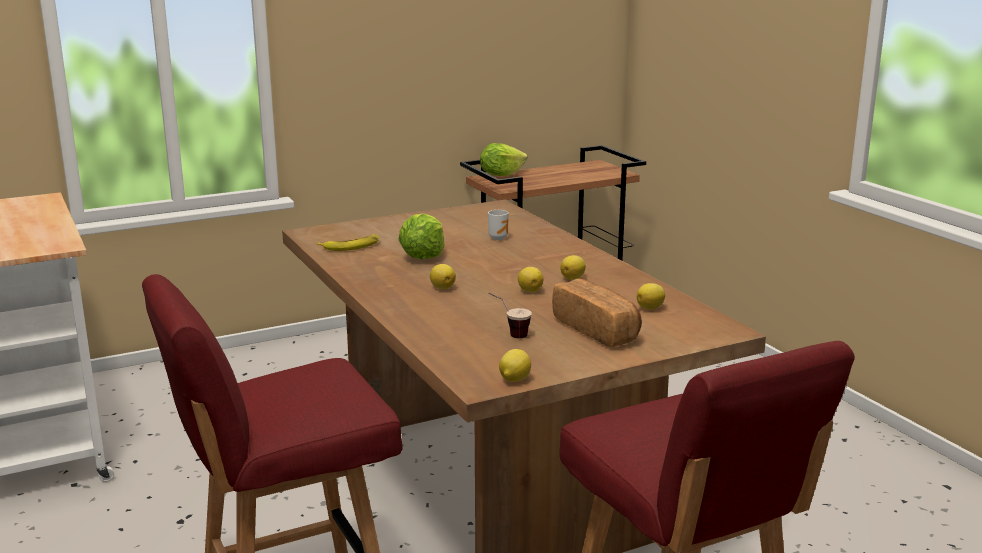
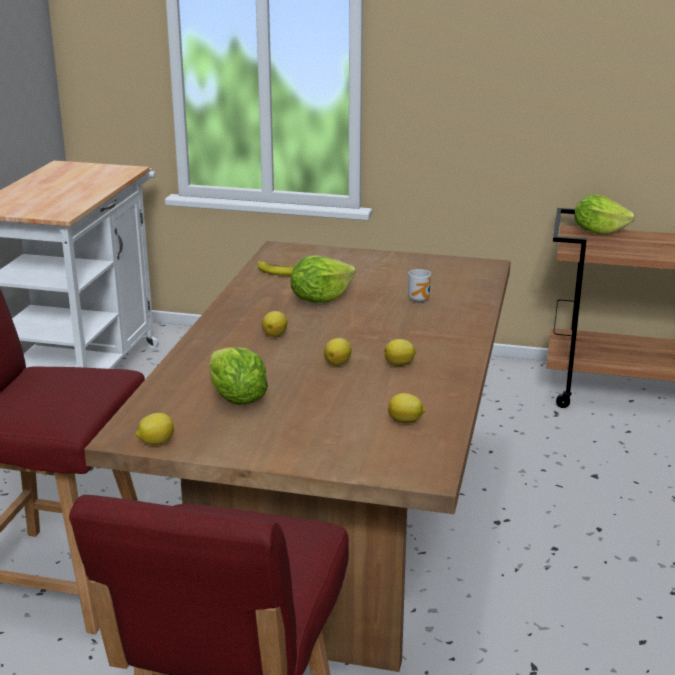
camera: 40 degrees right, 5 degrees up
(509, 334) = (236, 399): cup -> lettuce
(597, 330) = (312, 424): bread -> none

